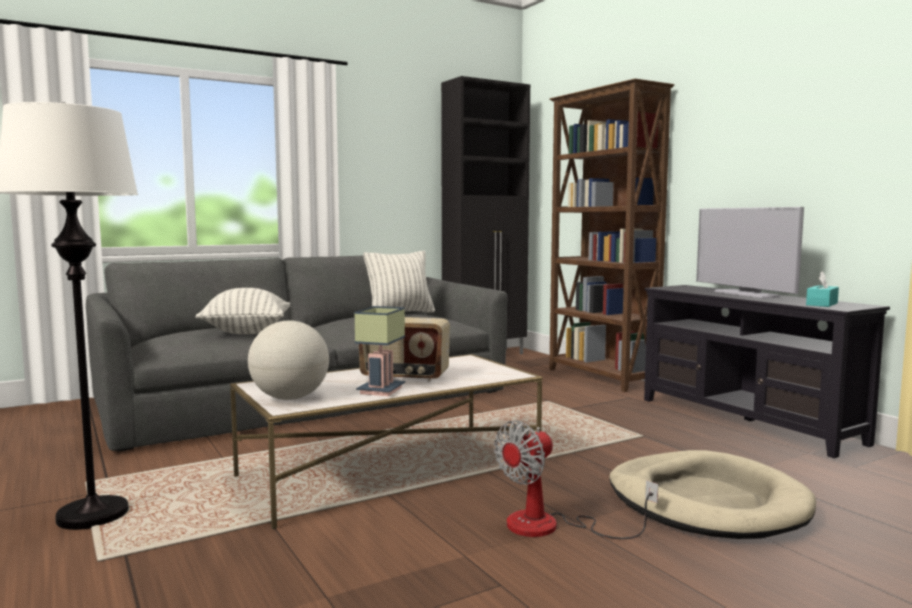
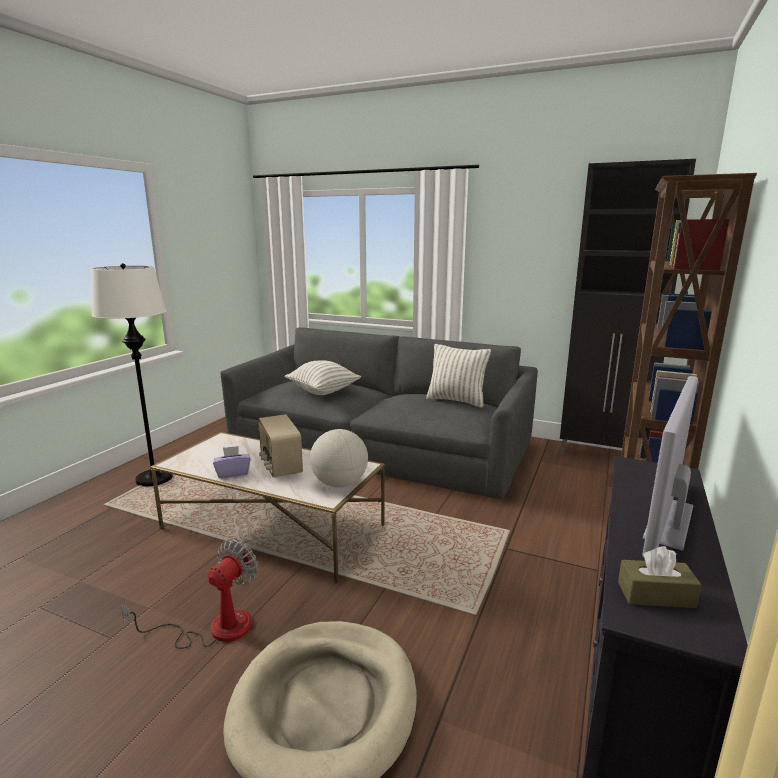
camera: 55 degrees right, 10 degrees up
(289, 398) = (196, 456): globe -> globe (339, 484)
(382, 391) = (233, 473): table lamp -> purple tissue box
(551, 526) = (215, 628): fan -> fan turned 105 degrees clockwise
(822, 304) = (655, 595): turquoise tissue box -> brown tissue box

